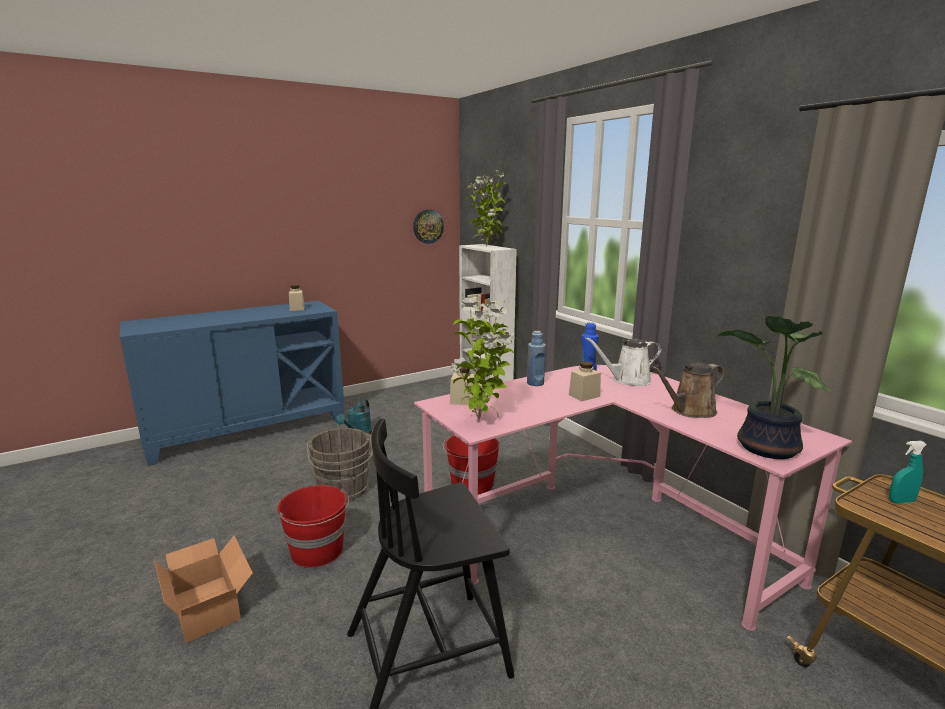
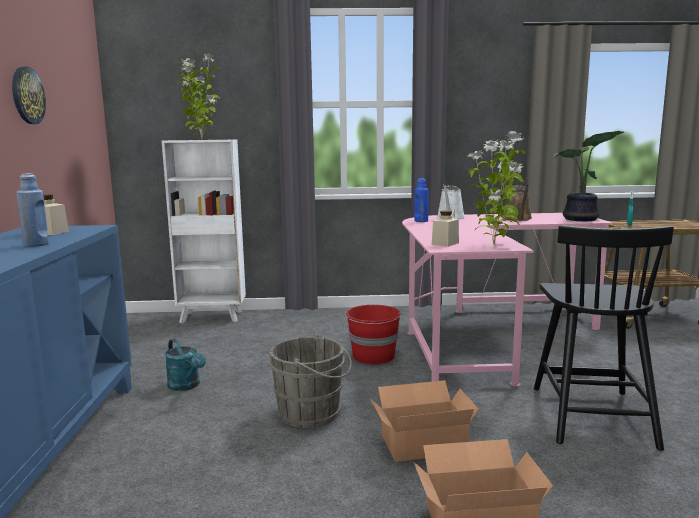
camera: 60 degrees left, 5 degrees down
(318, 551) = (421, 442): red bucket -> cardboard box
(428, 226) = (88, 121): wall clock -> wall clock (27, 95)
(535, 383) = (428, 230): blue bottle -> blue bottle (36, 244)
(584, 395) = (469, 226): beige jar -> none

